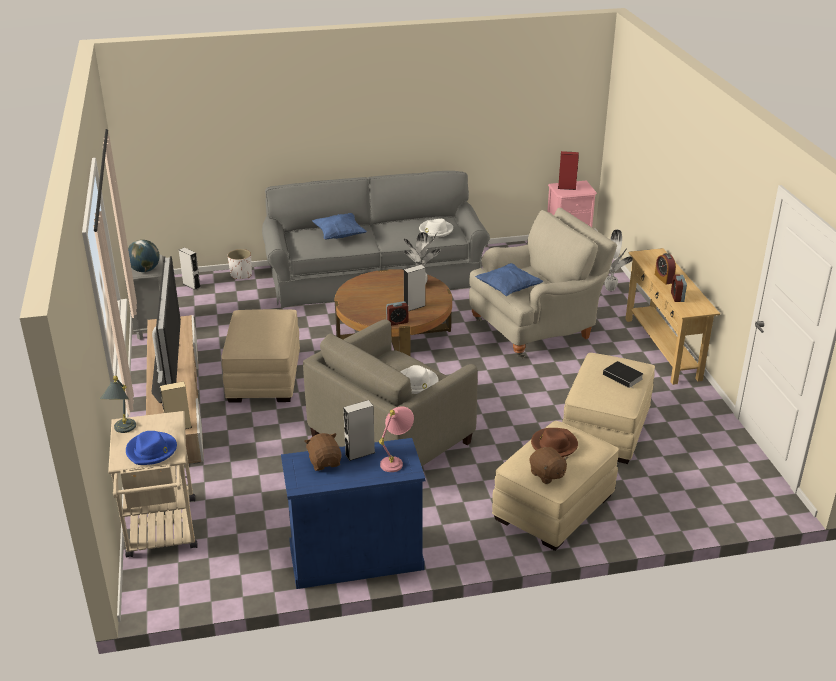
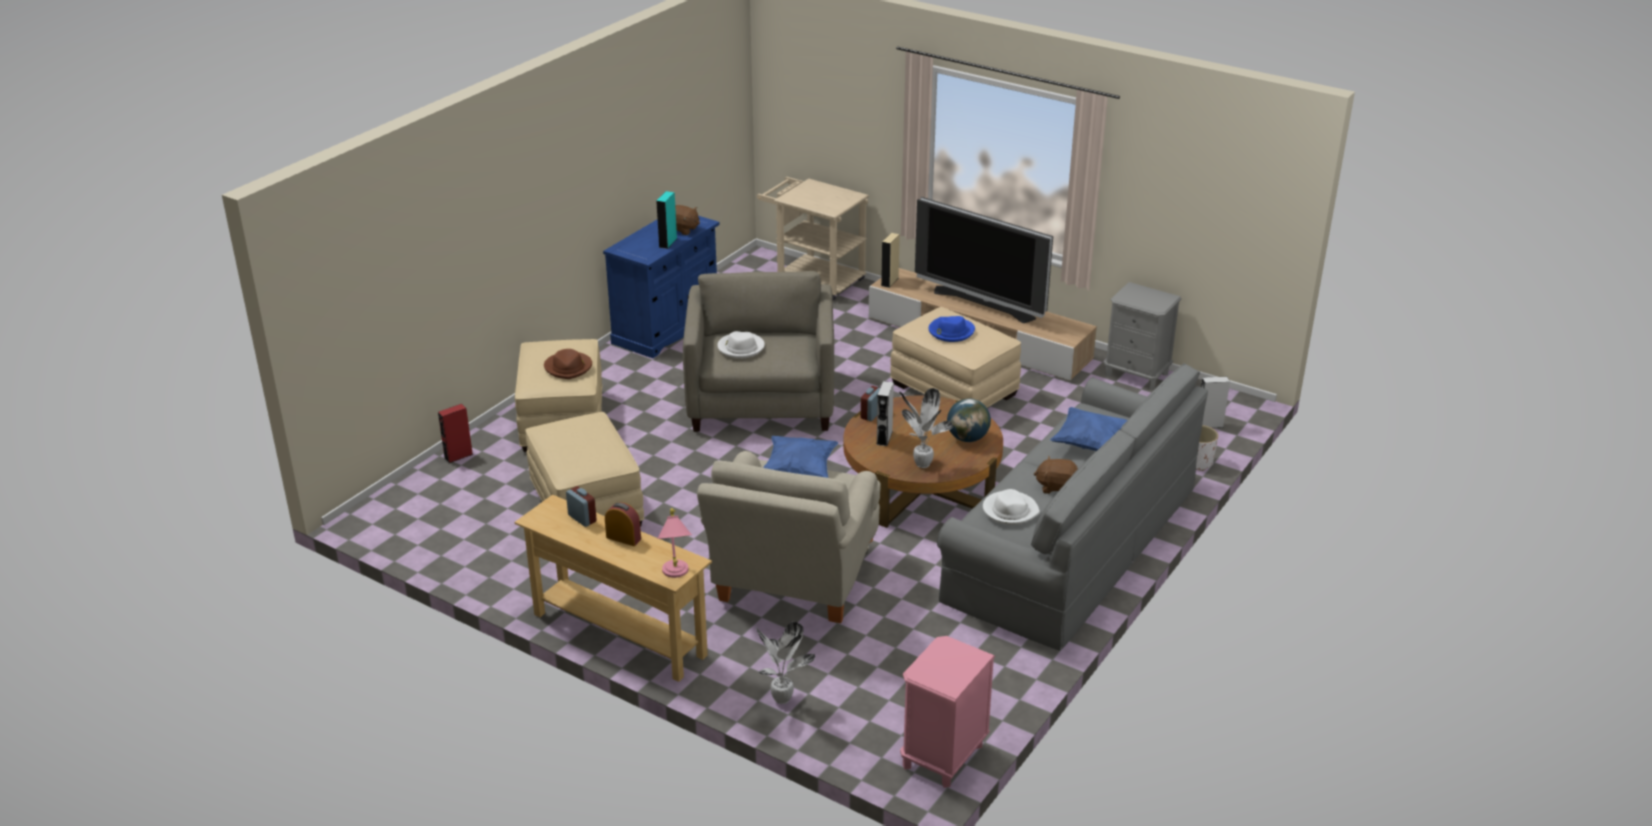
camera: 135 degrees right, 0 degrees up
(122, 431) = (845, 193): grey table lamp -> none
(144, 270) = (1132, 294): globe -> globe (967, 438)
(152, 450) = (804, 193): blue hat -> blue hat (951, 331)
(360, 453) = (668, 242): grey speaker -> turquoise speaker
(396, 460) = (637, 250): pink table lamp -> pink table lamp (676, 575)
(547, 475) = (550, 347): brown plush toy -> brown plush toy (1056, 487)
(566, 188) = (956, 660): red speaker -> red speaker (458, 456)
(624, 377) = (571, 451): book -> none

